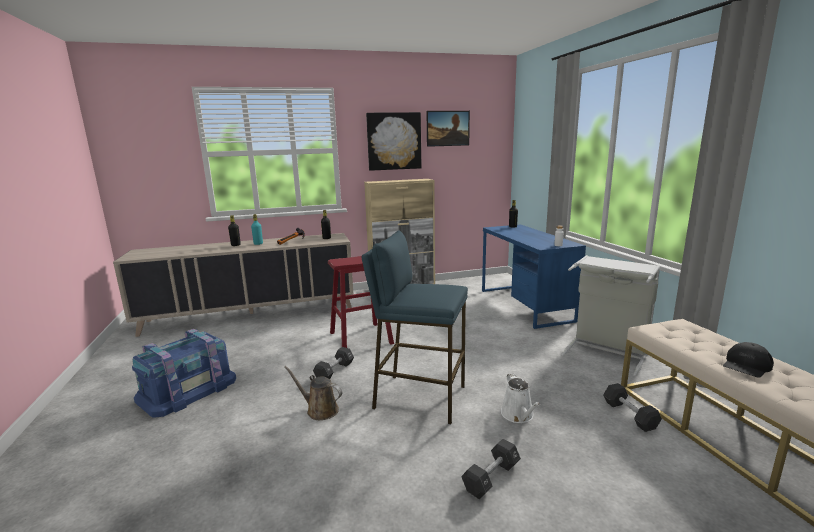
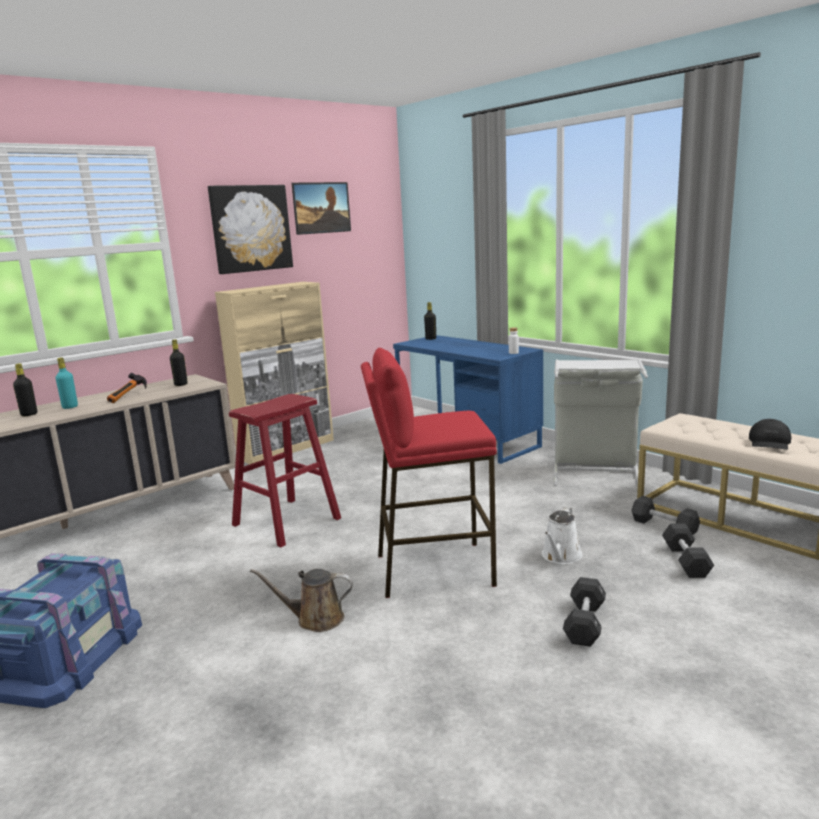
camera: 25 degrees left, 0 degrees up
(334, 371) = (289, 570): black dumbbell -> black dumbbell (686, 561)
(419, 397) = (433, 569): blue stool -> red stool
(518, 415) = (560, 556): white watering can -> white watering can turned 60 degrees clockwise

